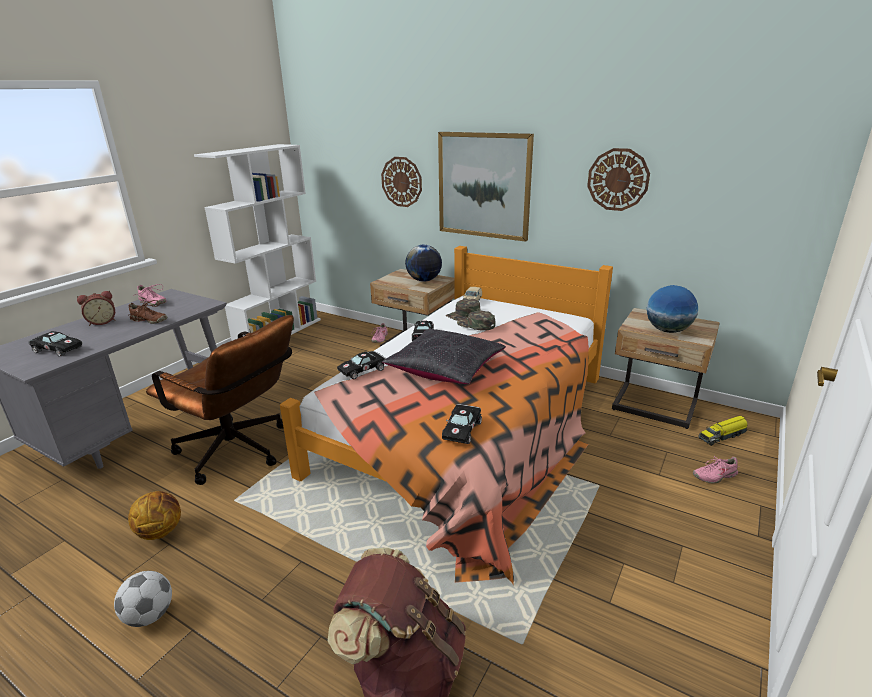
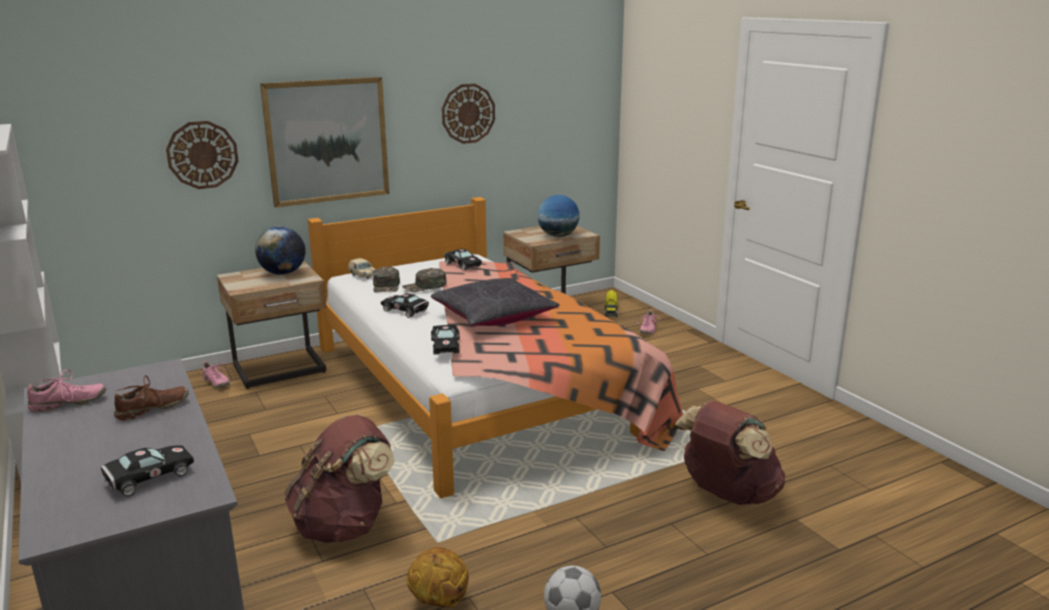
camera: 60 degrees left, 5 degrees down
(102, 322) = (82, 443): alarm clock -> none
(240, 453) = (344, 525): brown office chair -> brown backpack
(462, 429) = (601, 334): black toy car -> black toy car (462, 264)

